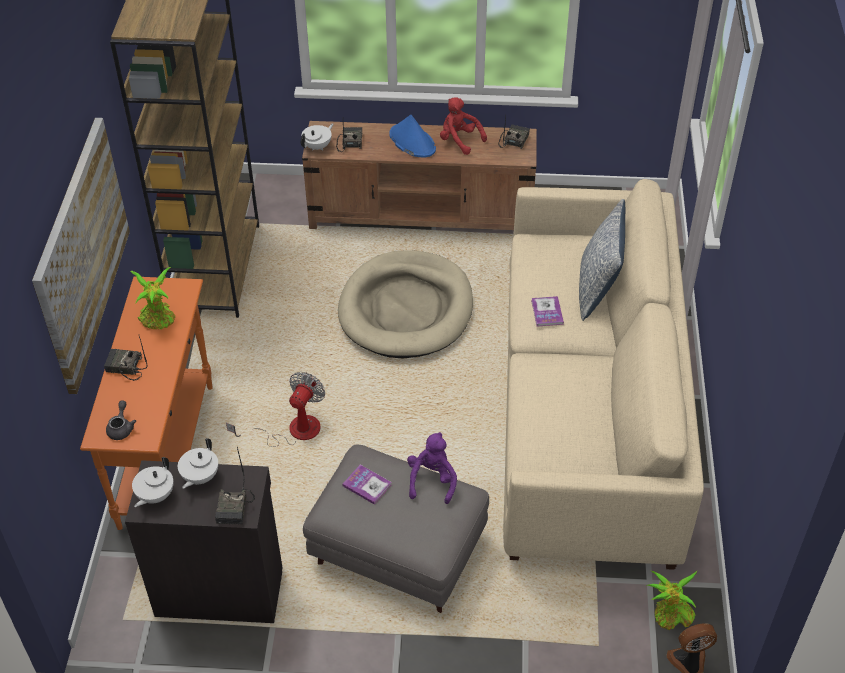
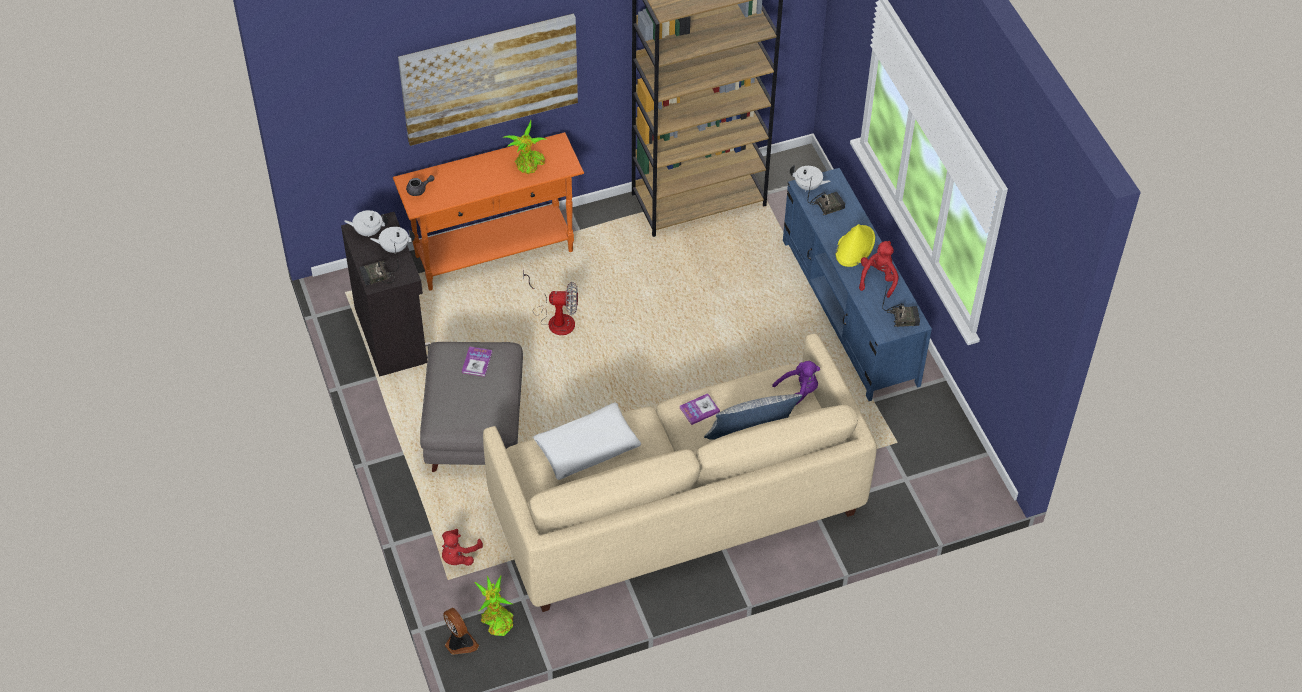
camera: 65 degrees right, 5 degrees up
(124, 368) = (473, 167): radio -> none
(406, 309) = (726, 343): beige dog bed -> none
(412, 141) = (855, 246): blue hat -> yellow hat
(422, 215) = (850, 312): brown tv stand -> blue tv stand
(432, 480) = (501, 400): purple plush toy -> purple plush toy (798, 393)
(551, 416) = (587, 447): none -> white pillow
(570, 625) = (458, 556): none -> red plush toy

